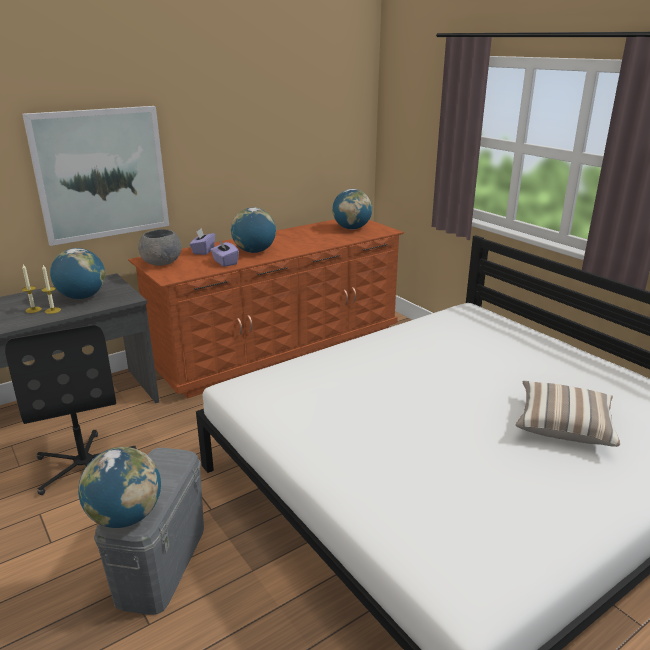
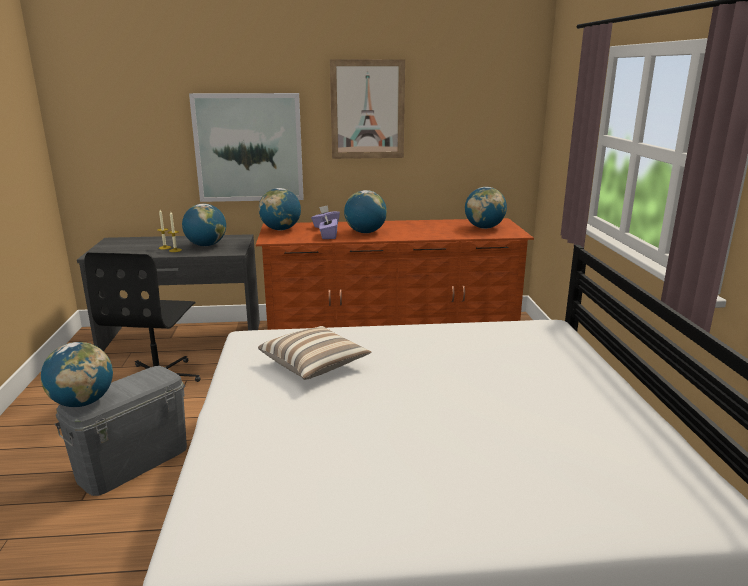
camera: 30 degrees right, 5 degrees down
(161, 263) = (281, 229): grey bowl -> globe
(225, 120) = (367, 110): none -> picture
(563, 426) = (499, 451): pillow -> pillow (315, 365)

